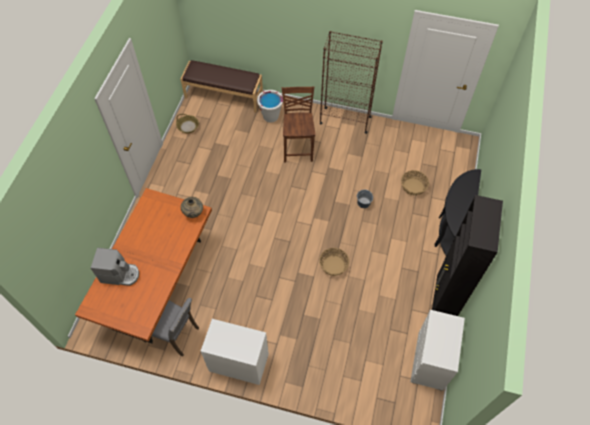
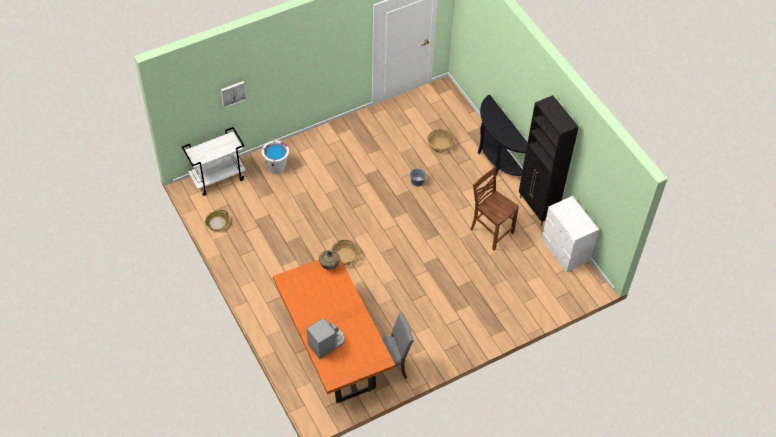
camera: 45 degrees left, 5 degrees down
(224, 95) = (218, 178): brown bench -> white cart
(238, 363) = (448, 350): white dresser -> none
(250, 23) = (233, 93): none -> picture
(298, 148) = (326, 176): brown chair -> brown chair (490, 231)
(333, 265) = (443, 240): basket -> basket (345, 256)
(345, 120) = (338, 130): brown bookcase -> none

